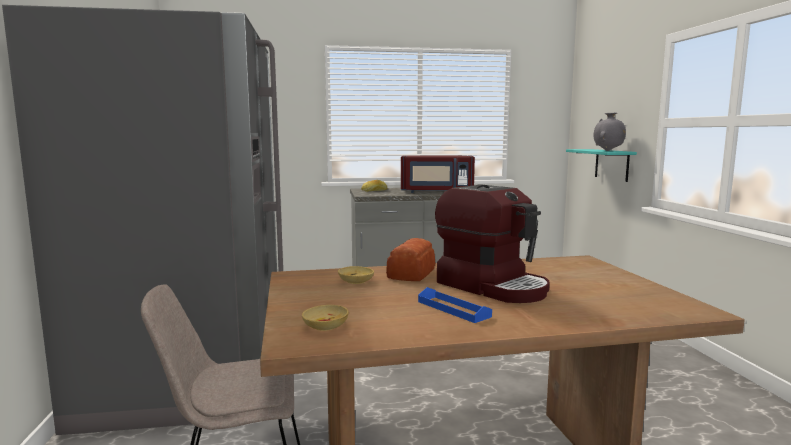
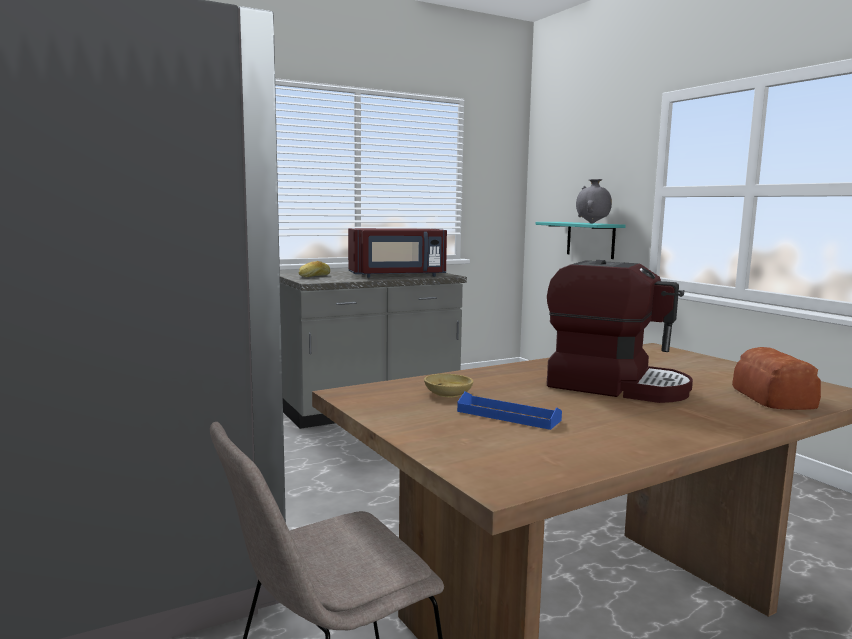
camera: 20 degrees left, 0 degrees up
(326, 326) = (505, 455): beige bowl -> none
(412, 273) = (501, 378): bread -> bread (773, 398)
(453, 309) = (617, 416): blue tray -> blue tray (508, 416)

